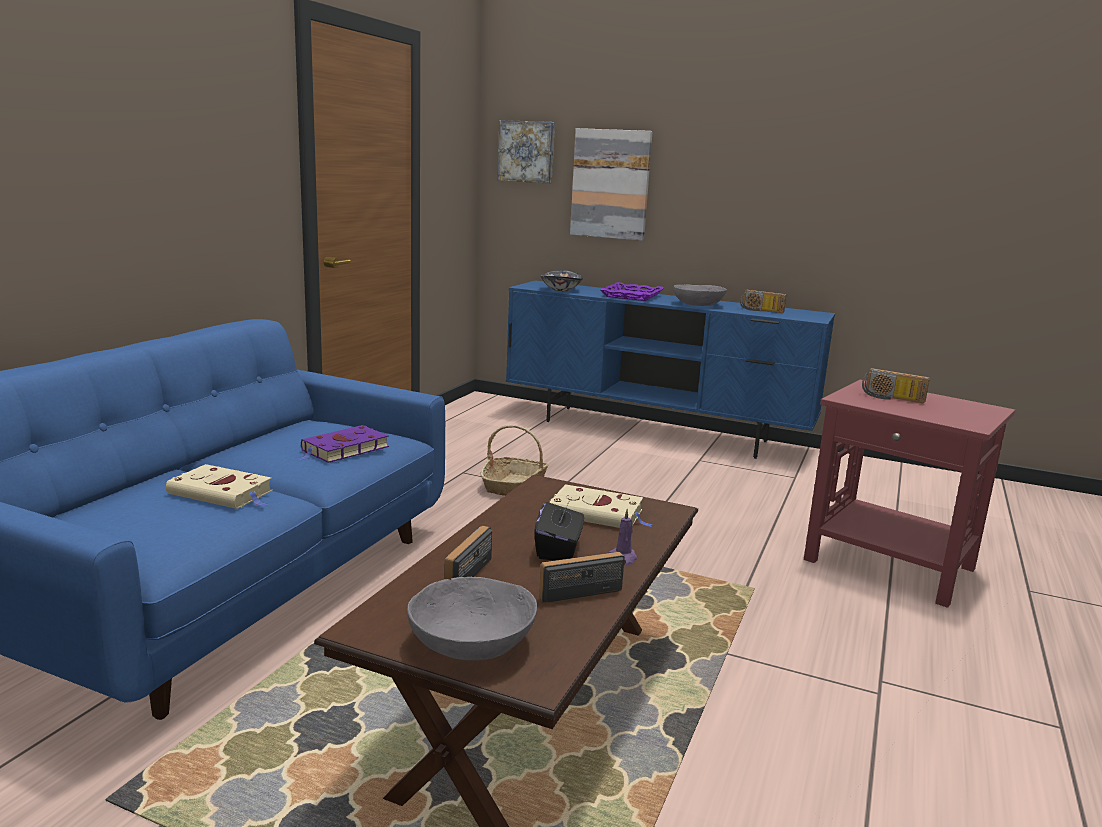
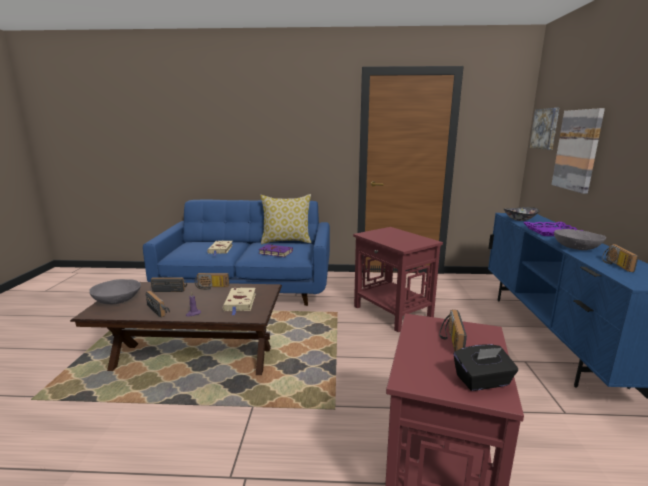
camera: 70 degrees right, 0 degrees up
(267, 430) = (286, 241): none -> pillow
(493, 530) = (211, 287): none -> radio
(514, 486) = (392, 312): basket -> red side table
(558, 549) = (197, 301): black tissue box -> black tissue box (482, 381)

